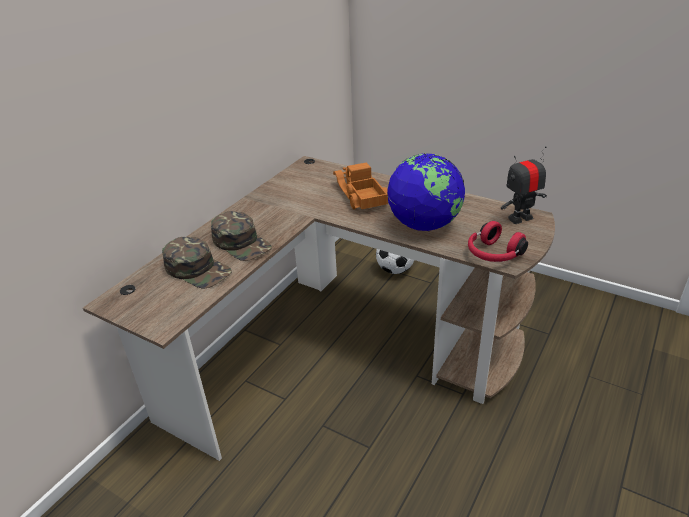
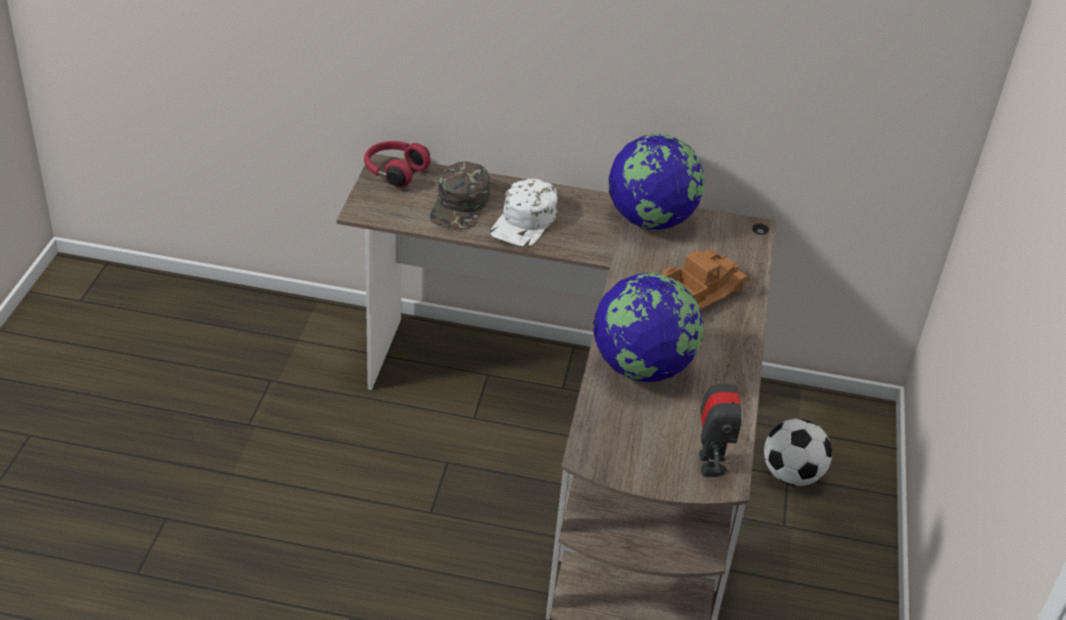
camera: 65 degrees right, 5 degrees up
(242, 243) = (525, 222): green cap -> white cap
(276, 194) = (651, 220): none -> globe
(493, 254) = (600, 440): red headphones -> red headphones (394, 171)
(520, 218) = (710, 464): toy robot -> toy robot turned 45 degrees clockwise

